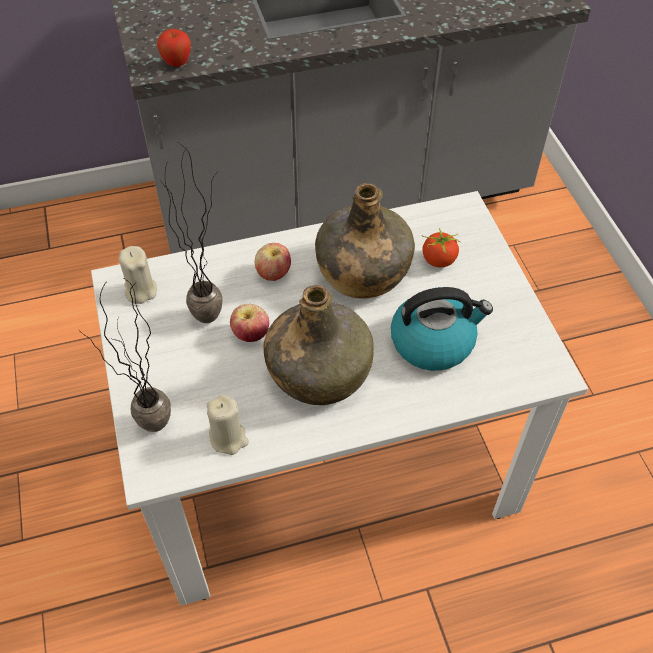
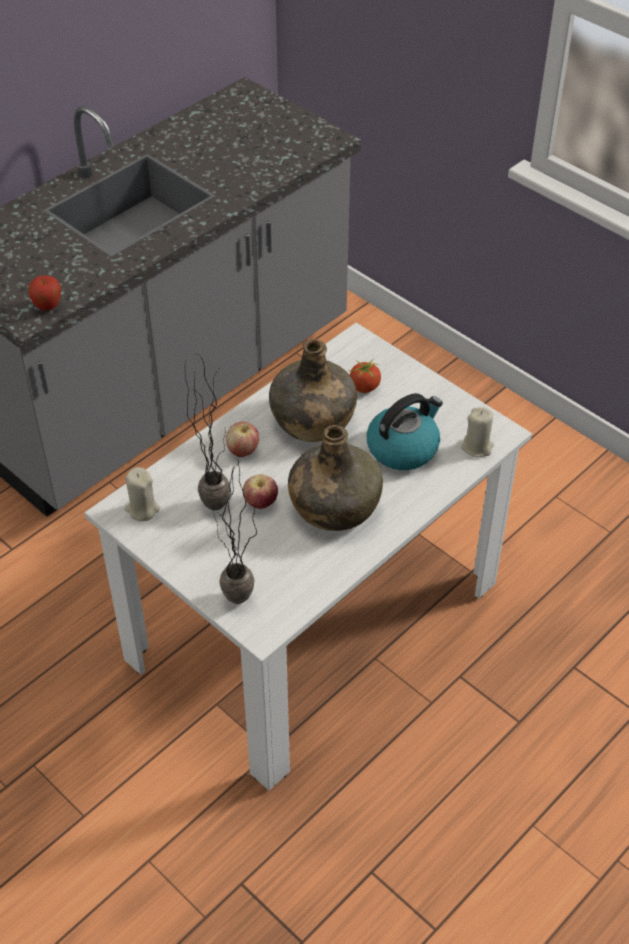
camera: 30 degrees left, 5 degrees down
(228, 438) = (302, 581): beige candle -> beige candle (477, 447)

